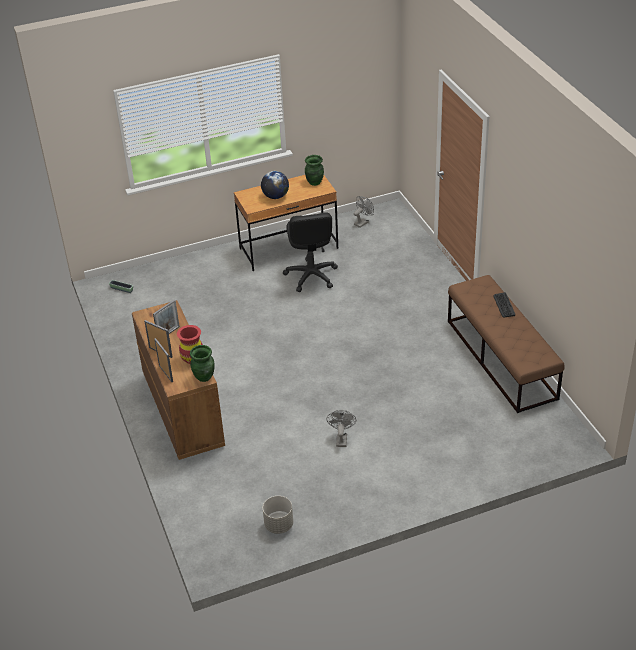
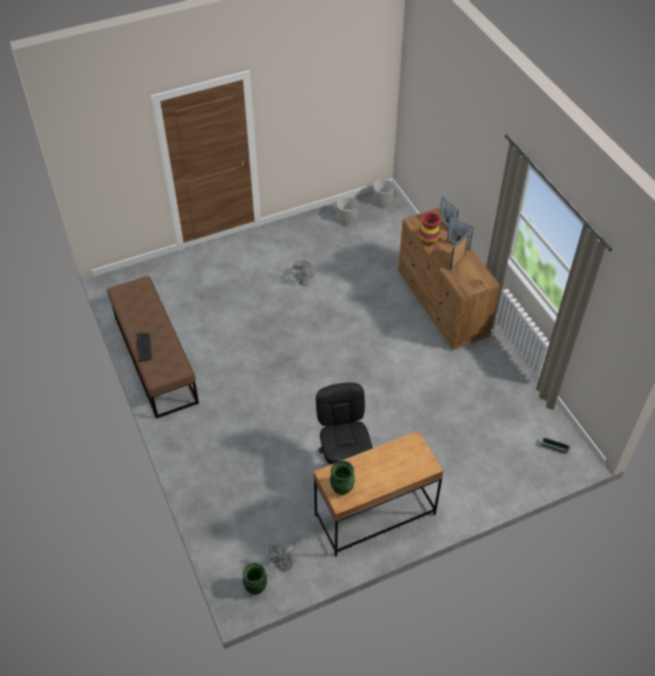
camera: 175 degrees right, 10 degrees up
(204, 377) = (413, 223): green vase -> green vase (255, 587)
(223, 553) = (383, 201): none -> grey planter
(275, 196) = (388, 461): globe -> none

